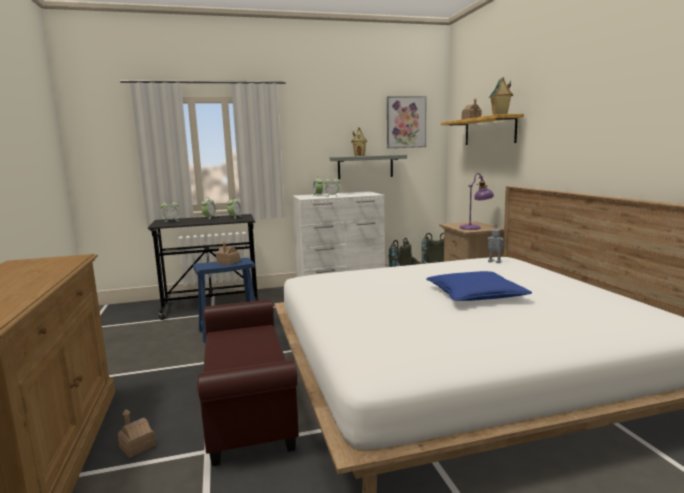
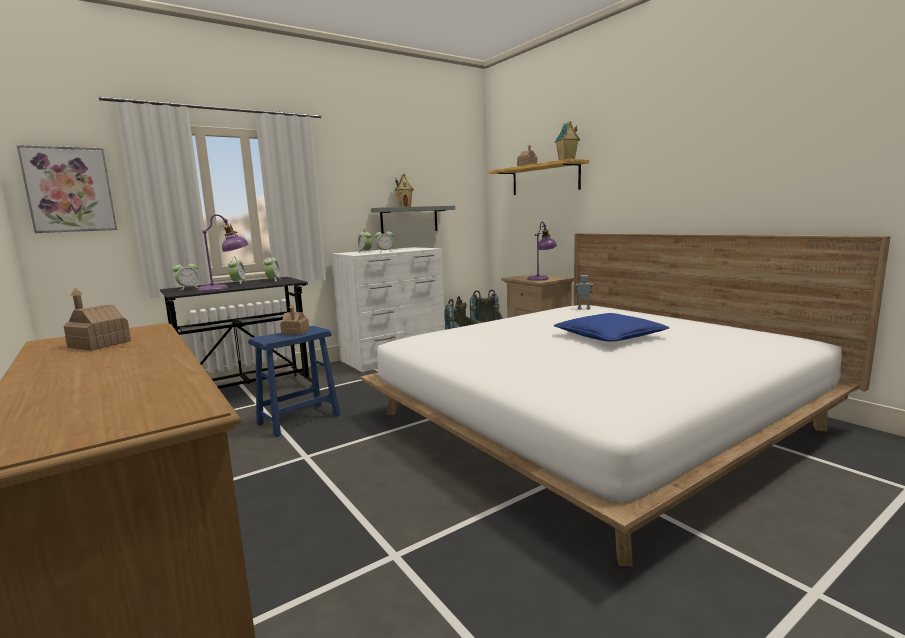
camera: 20 degrees left, 0 degrees up
(137, 446) = (294, 573): toy house -> toy house (99, 344)
(193, 222) = (225, 288): none -> purple table lamp
(248, 406) = (400, 496): brown ottoman -> none
(406, 122) = (448, 170): picture -> picture (69, 190)

